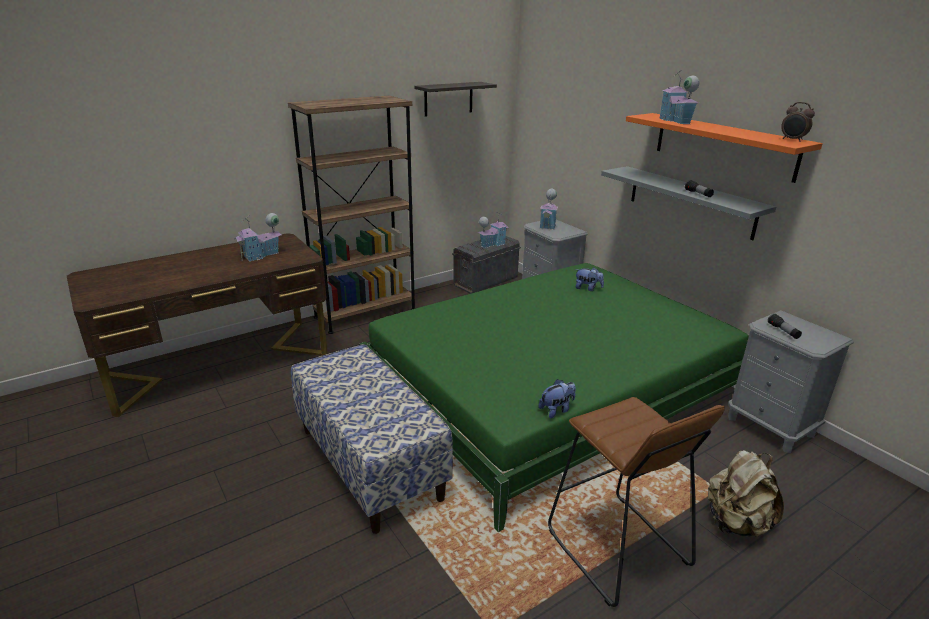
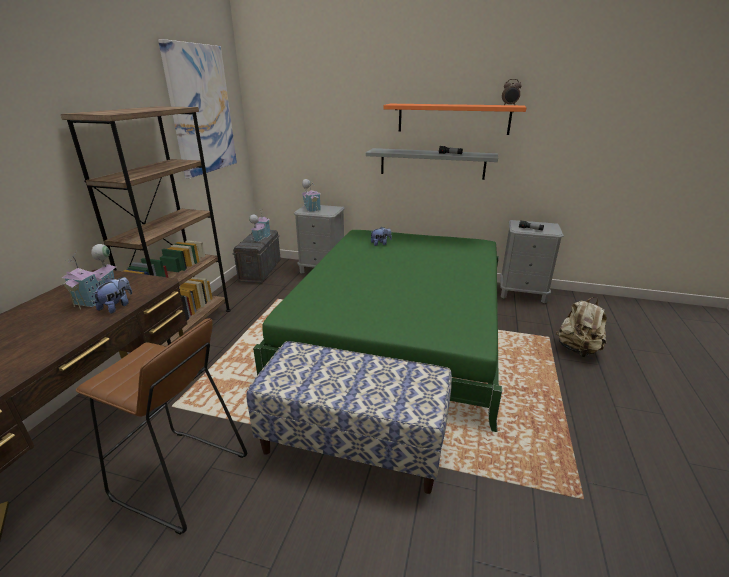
camera: 40 degrees left, 0 degrees up
(448, 99) = (201, 110): shelf -> picture
(556, 410) = (486, 322): plush toy -> plush toy (117, 306)
(617, 549) = (558, 398): brown stool -> brown stool (180, 478)
(675, 120) = (420, 104): toy house -> none

